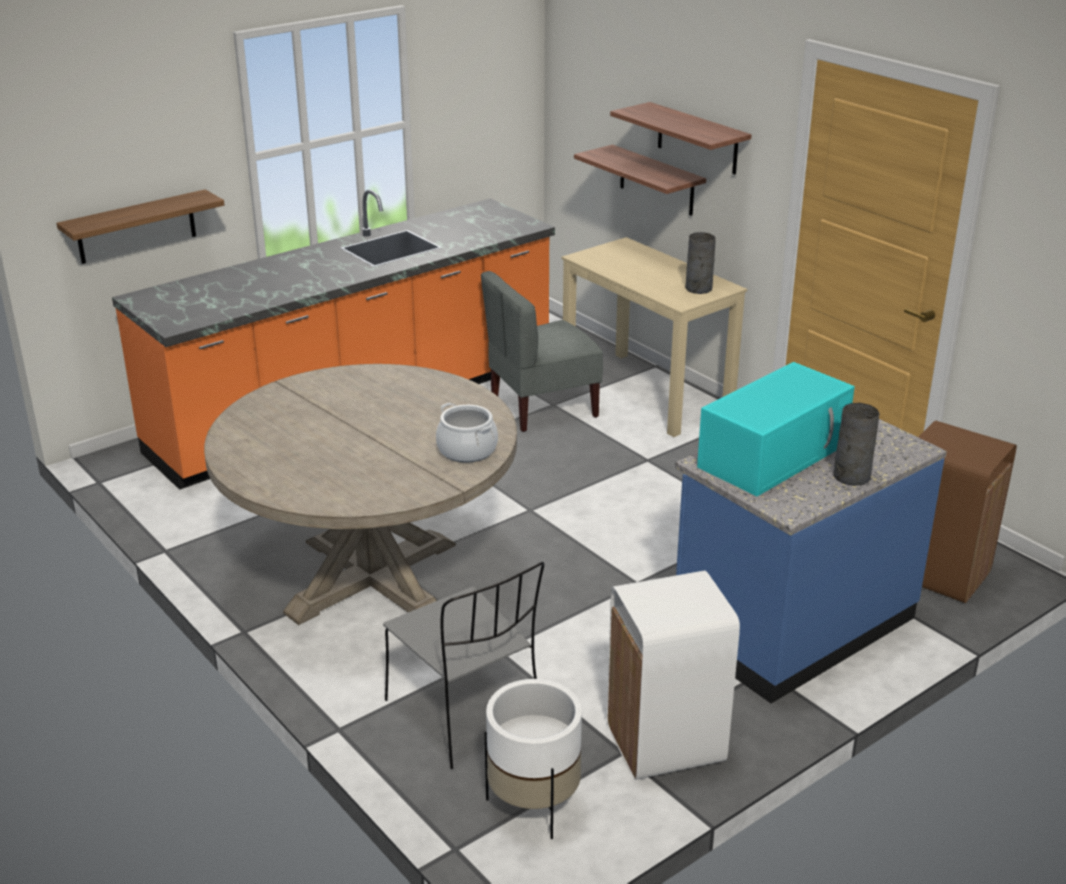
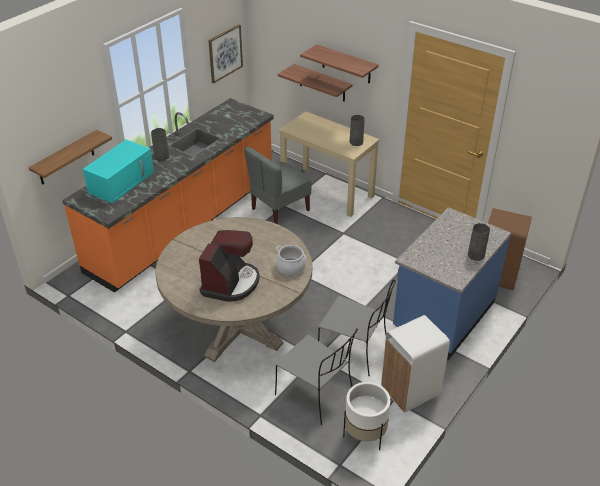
camera: 15 degrees left, 10 degrees up
(319, 261) = (162, 157): none -> grey vase
(339, 458) = (230, 283): none -> coffee machine
(491, 116) = (225, 53): none -> picture
(581, 653) = (354, 350): none -> grey chair
(774, 454) = (437, 248): turquoise microwave -> turquoise microwave (122, 181)

